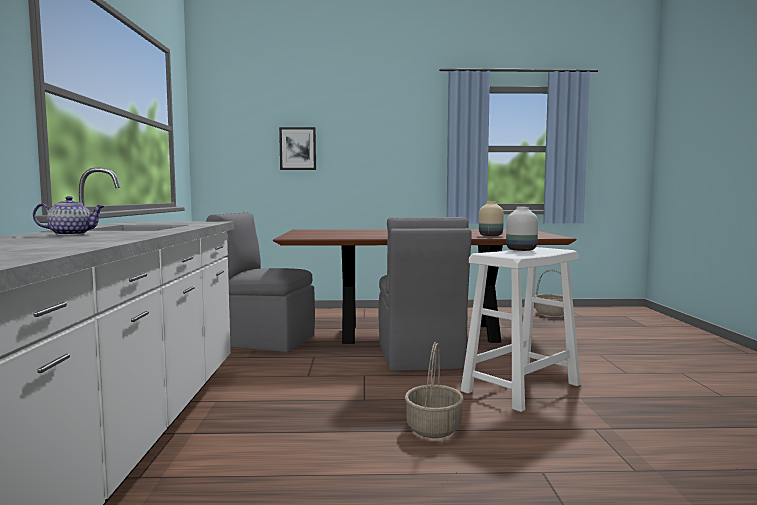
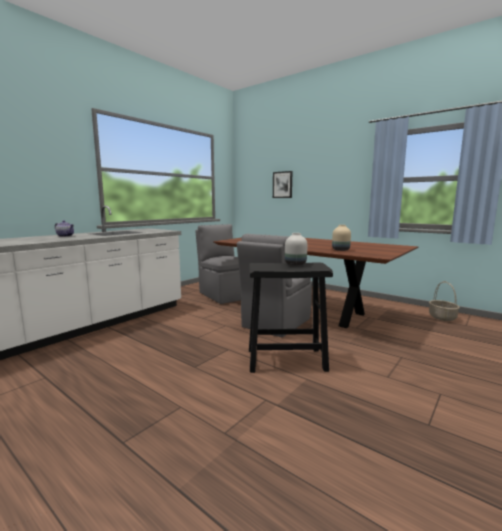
camera: 40 degrees right, 5 degrees up
(433, 427) = (191, 362): basket -> none
(520, 388) = (285, 359): white stool -> black stool

